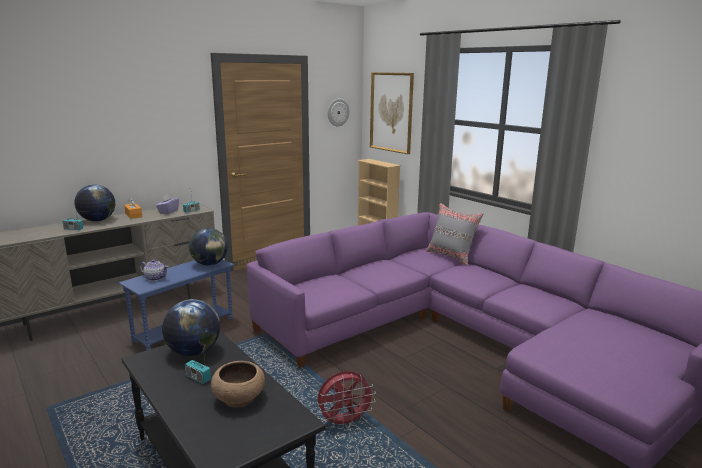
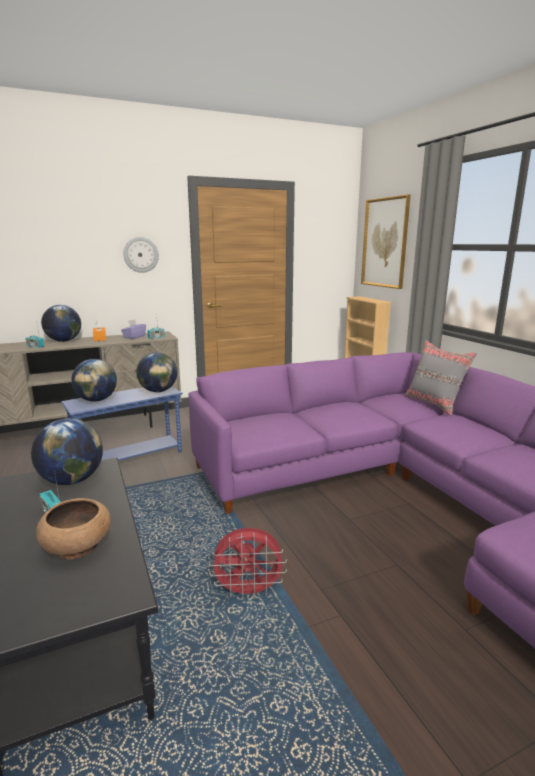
camera: 15 degrees right, 0 degrees up
(155, 278) = (97, 400): teapot -> globe
(338, 112) = (327, 245): wall clock -> wall clock (141, 254)

